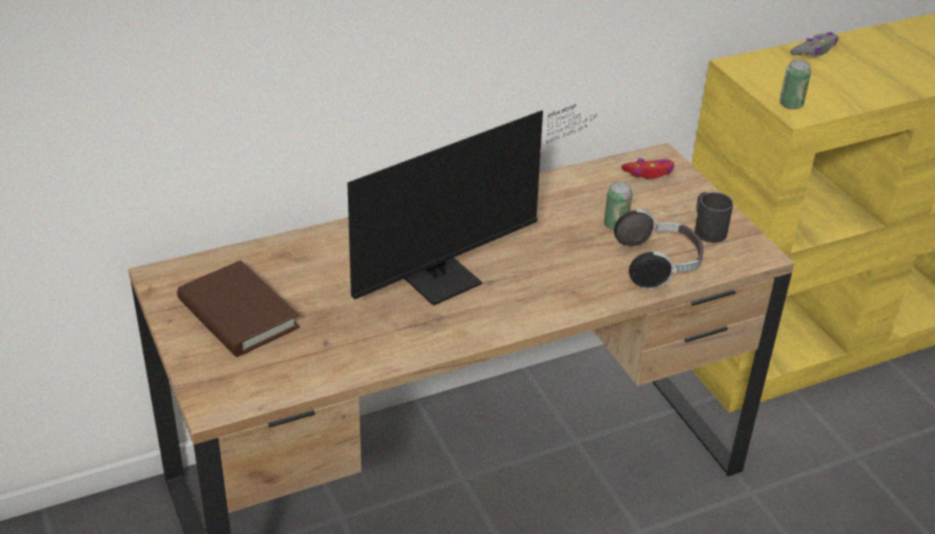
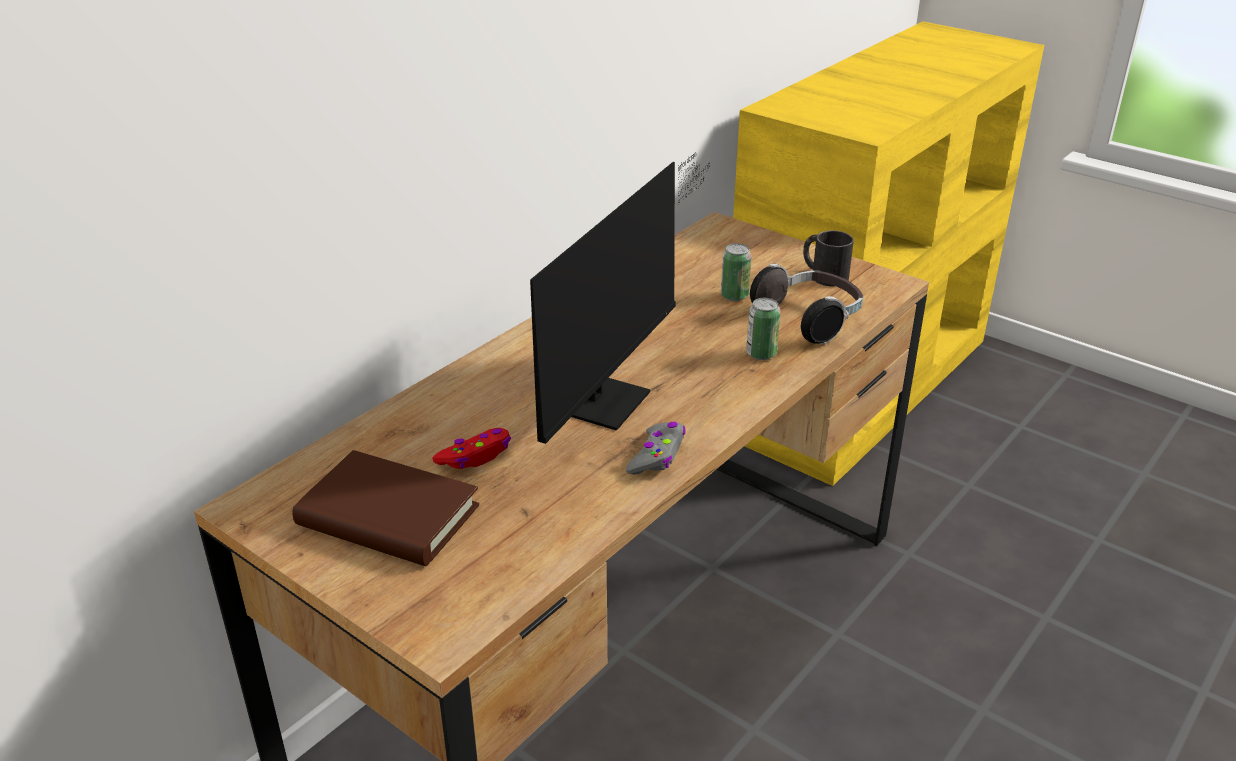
camera: 25 degrees left, 5 degrees down
(649, 173) = (722, 242): red game controller -> red game controller (476, 456)
(791, 104) = (853, 127): can -> can (761, 354)
(814, 51) = (825, 83): grey game controller -> grey game controller (657, 456)

